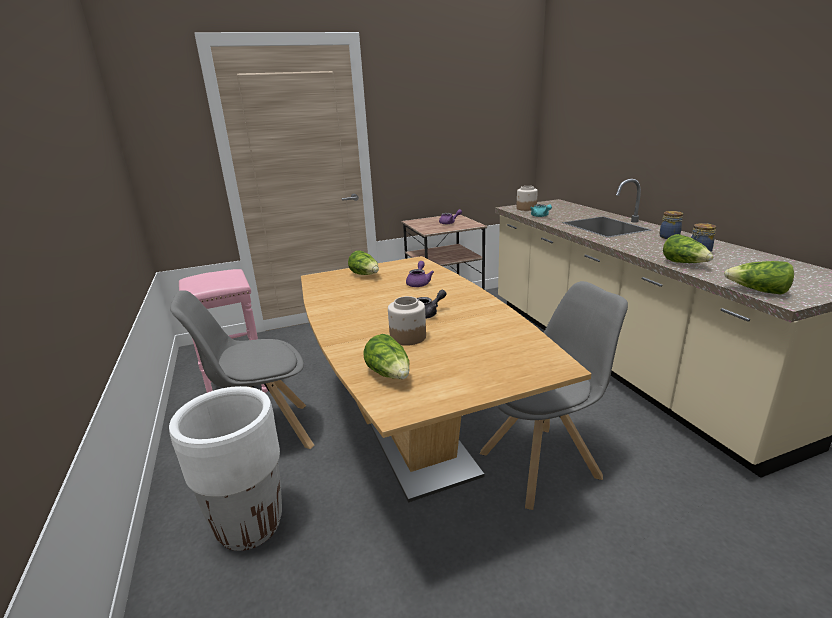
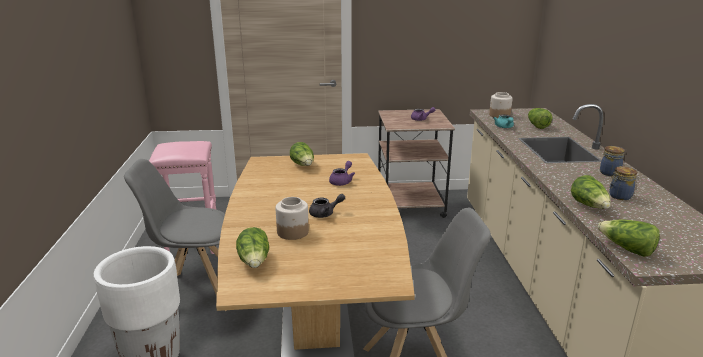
camera: 15 degrees right, 0 degrees up
(567, 212) = (537, 125): none -> lettuce

